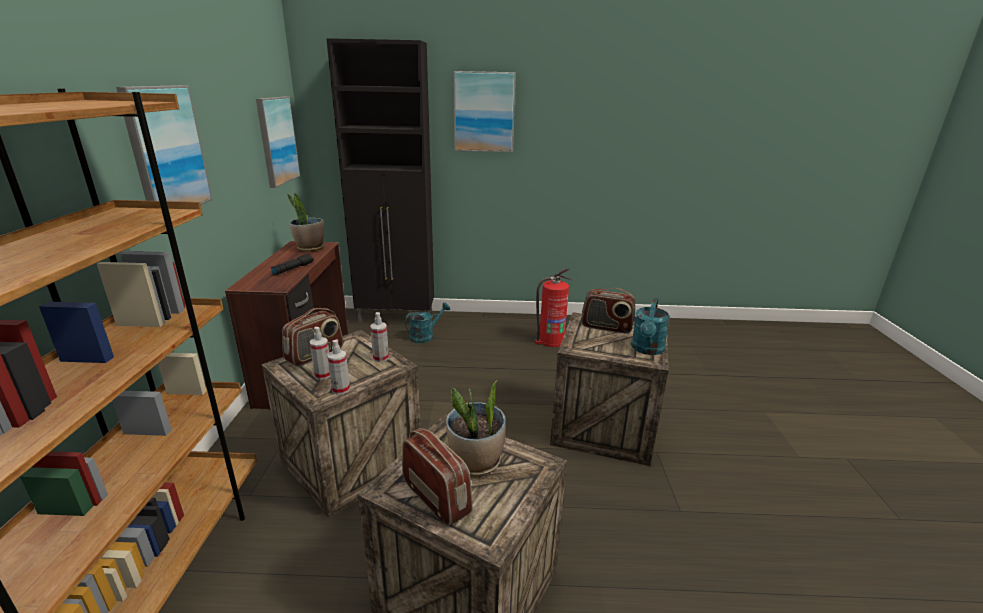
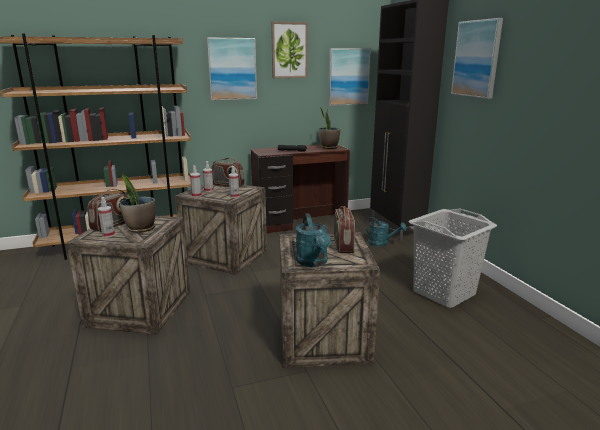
camera: 70 degrees right, 5 degrees down
(222, 105) = (289, 50): none -> picture
(487, 503) = (108, 235): none -> spray bottle
(550, 341) = (444, 293): fire extinguisher -> grey laundry basket
(647, 350) = (313, 262): turquoise watering can -> turquoise watering can turned 105 degrees counterclockwise

